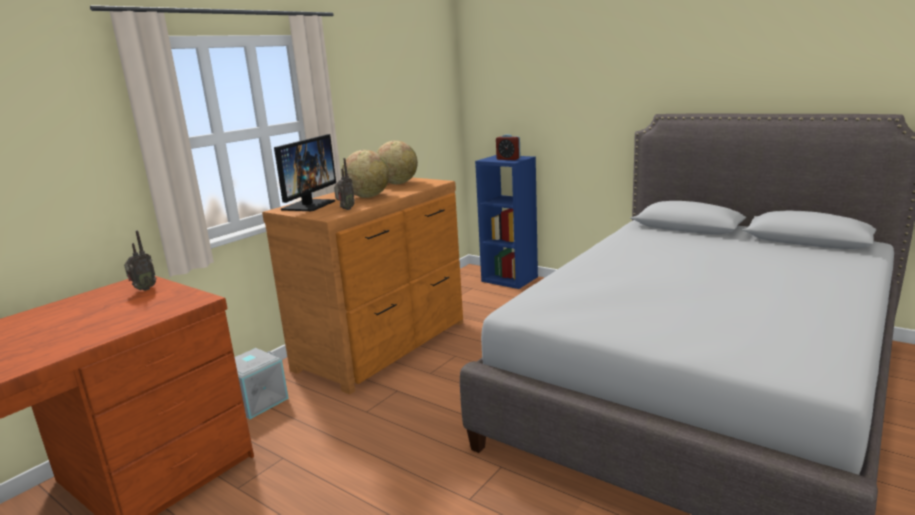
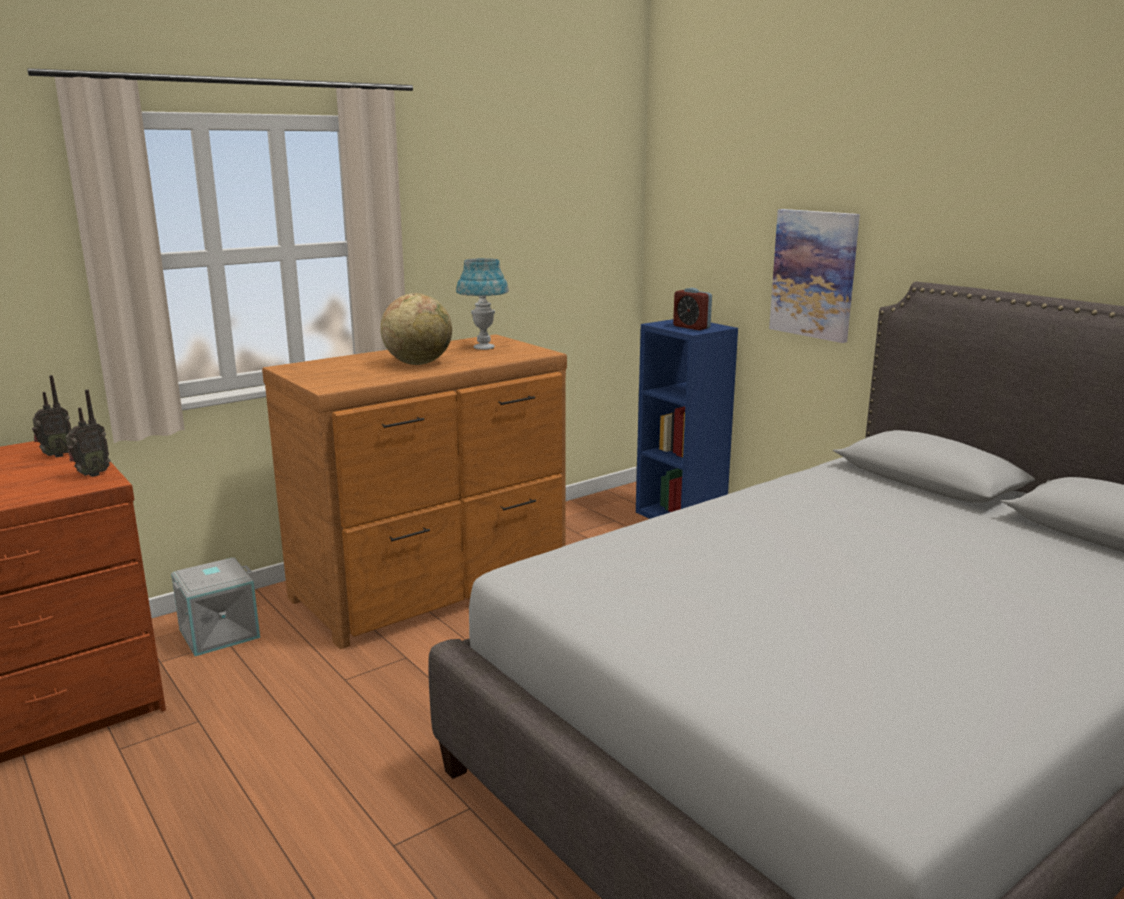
camera: 15 degrees right, 0 degrees up
(309, 205) = (328, 366): monitor -> none
(345, 209) = (364, 379): radio -> radio (90, 475)
(397, 183) = (484, 347): globe -> blue table lamp
(585, 117) = (814, 274): none -> picture

